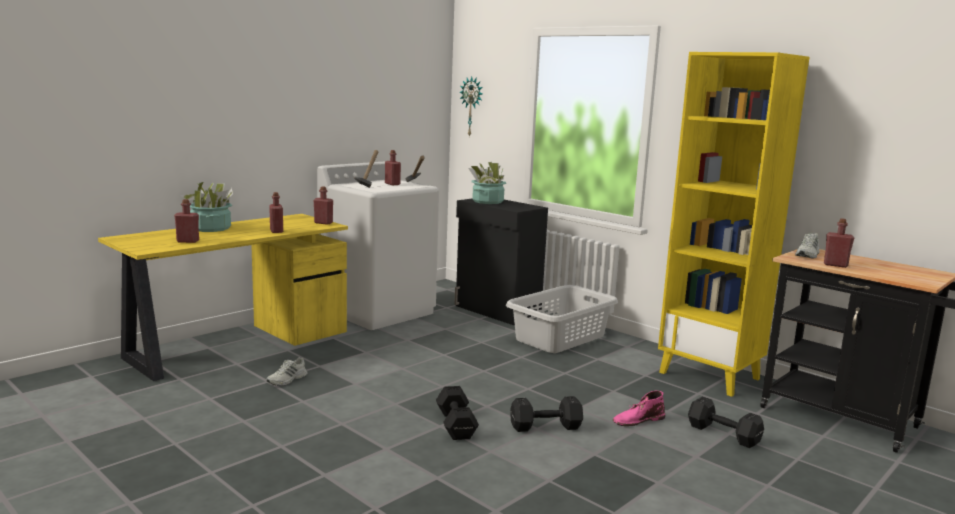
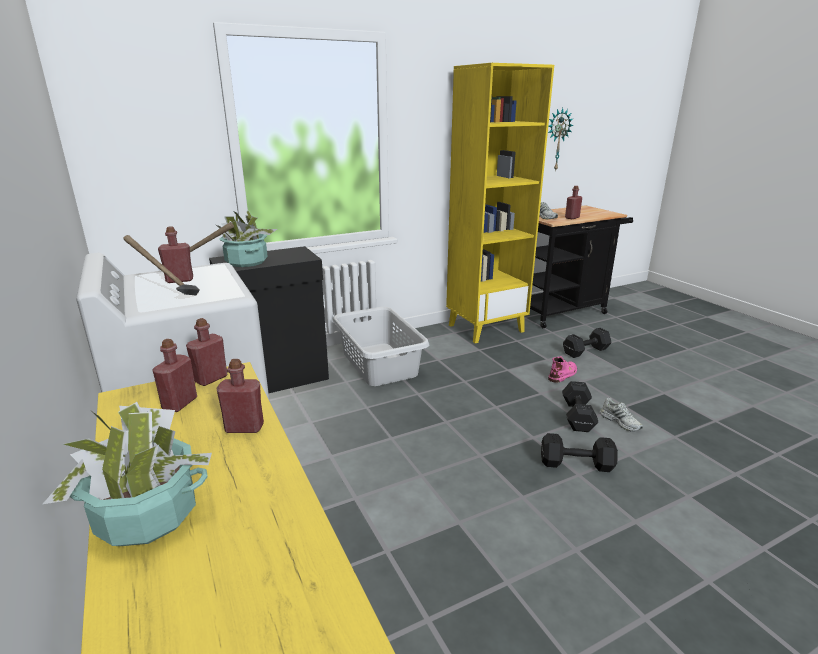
camera: 70 degrees left, 10 degrees up
(188, 241) = (273, 554): red bottle -> red bottle (180, 403)
(287, 380) = (430, 593): white shoe -> white shoe (620, 421)
(472, 106) = (116, 141): wall clock -> wall clock (557, 139)
(638, 420) = (563, 374): pink boot -> pink boot turned 135 degrees counterclockwise

